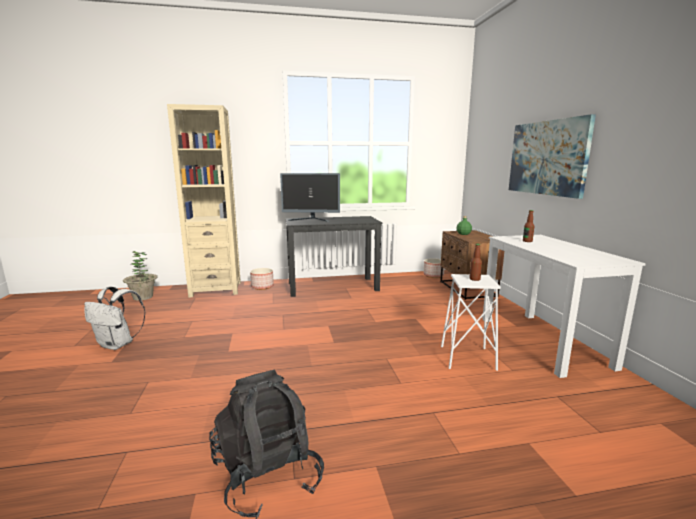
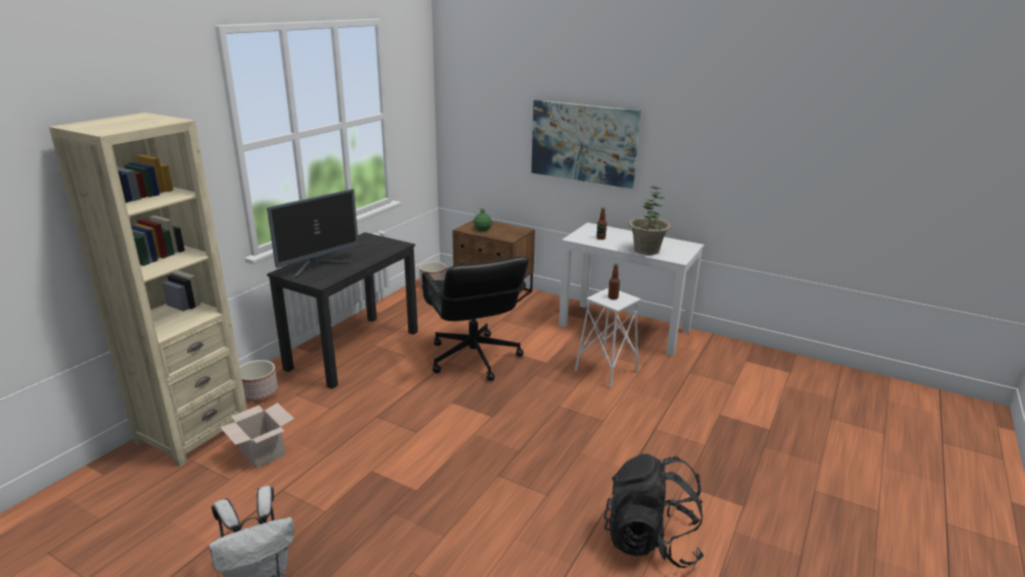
camera: 50 degrees left, 10 degrees up
(143, 297) = (89, 511): potted plant -> potted plant (646, 250)
(216, 306) = (261, 453): none -> cardboard box
(384, 313) = (473, 358): none -> black office chair

